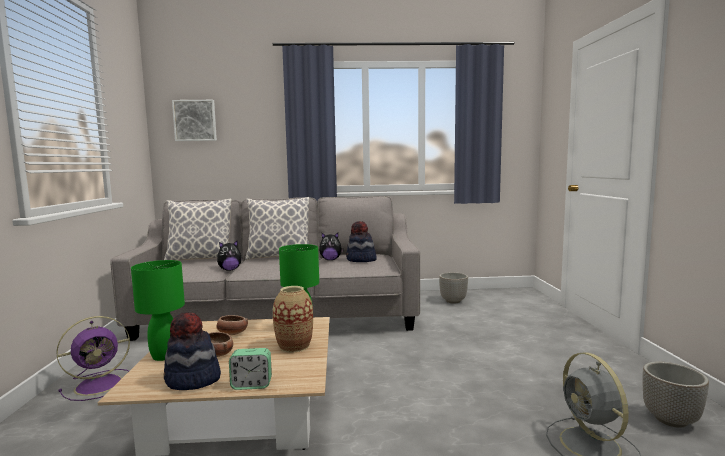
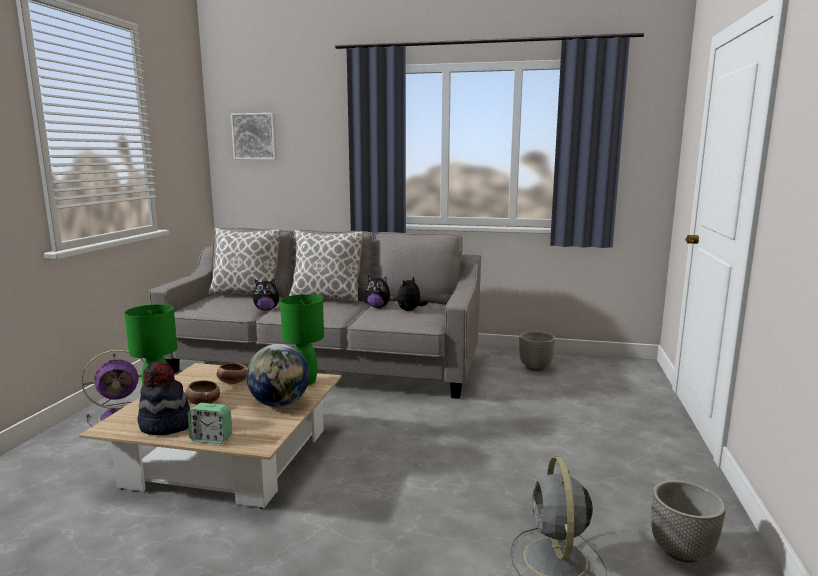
camera: 15 degrees right, 5 degrees up
(294, 346) = (280, 404): vase -> globe
(361, 260) = (410, 310): hat -> plush toy

